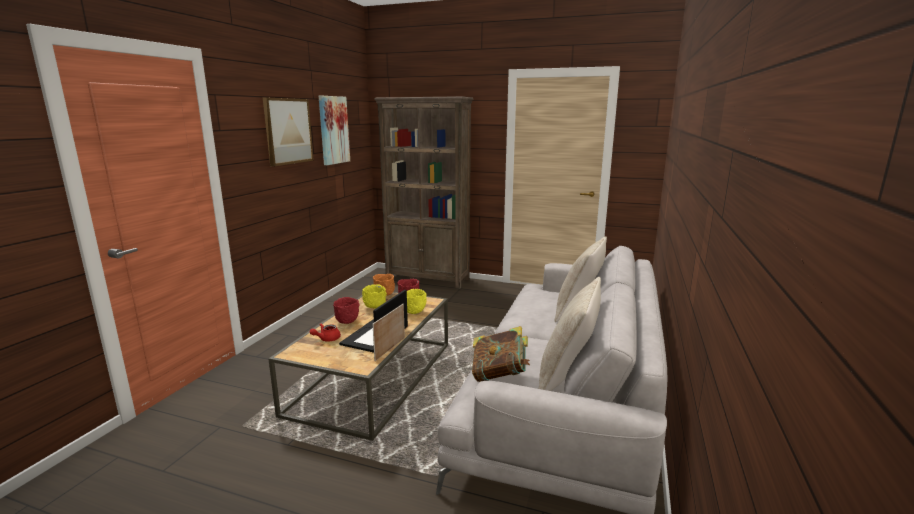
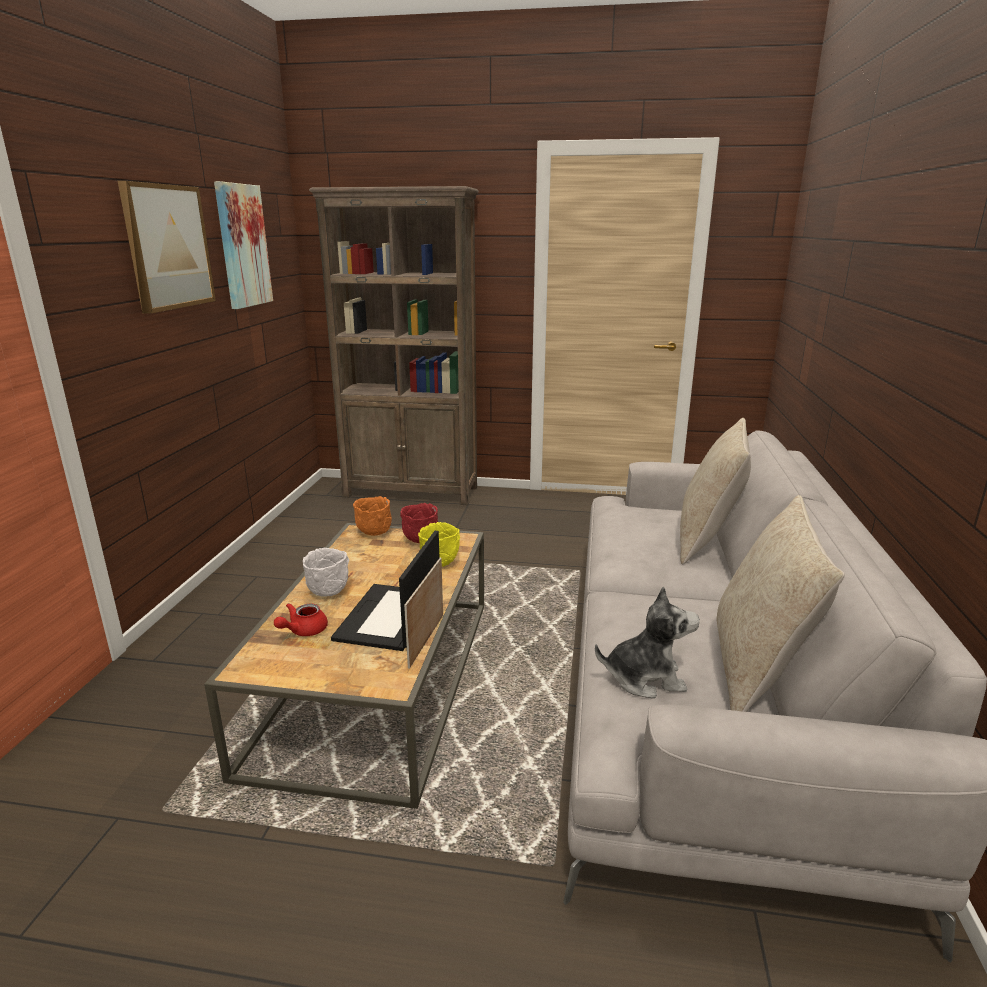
camera: 10 degrees left, 5 degrees up
(347, 321) = (329, 591): red bowl -> white bowl
(374, 307) = (366, 558): yellow bowl -> none
(499, 375) = (645, 678): book -> plush toy

